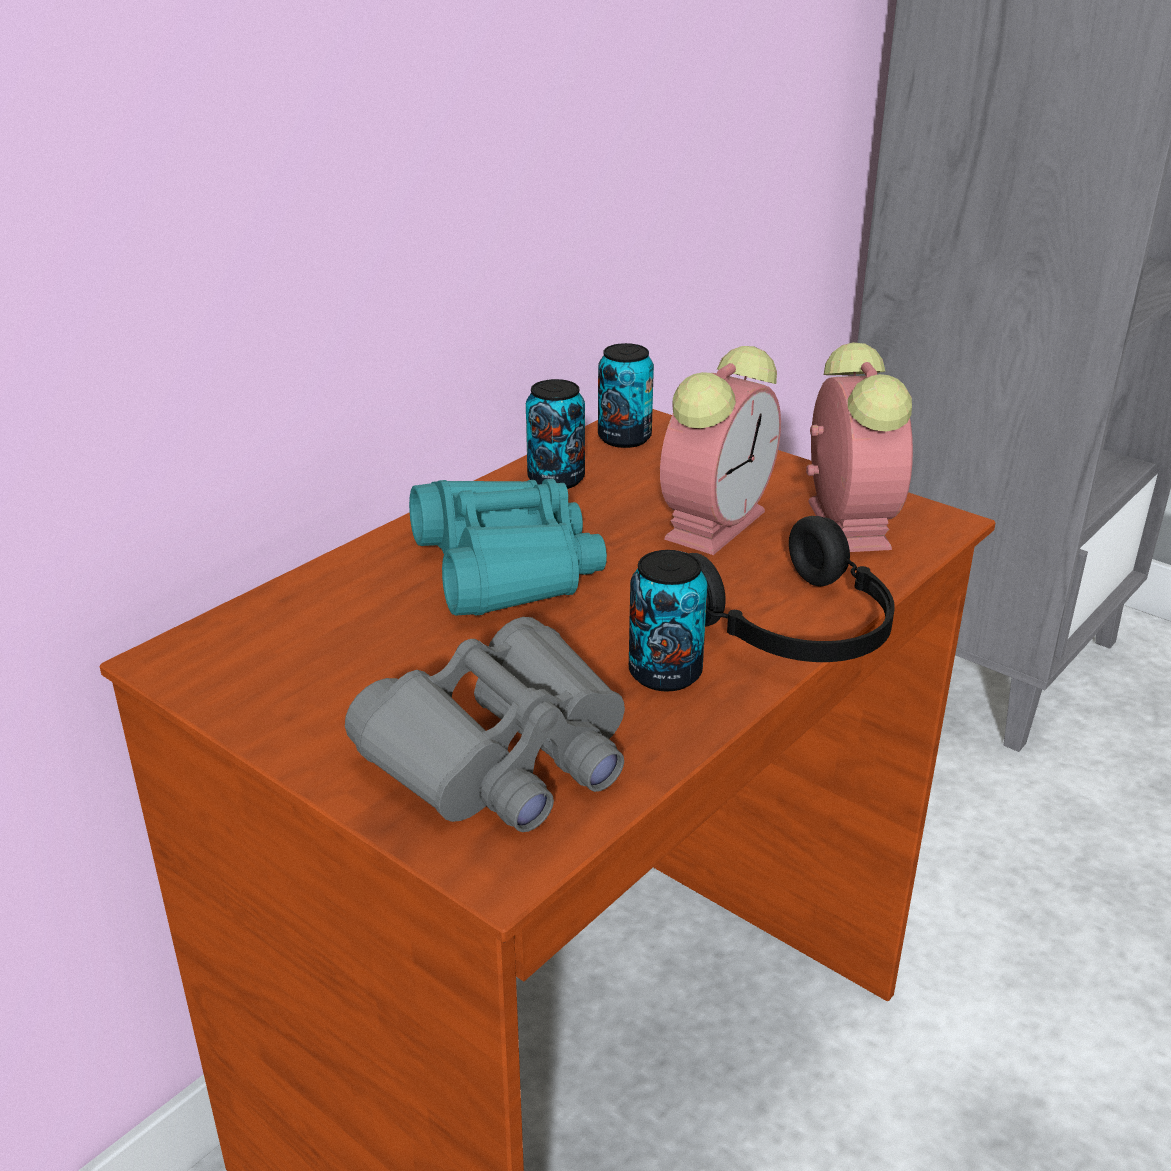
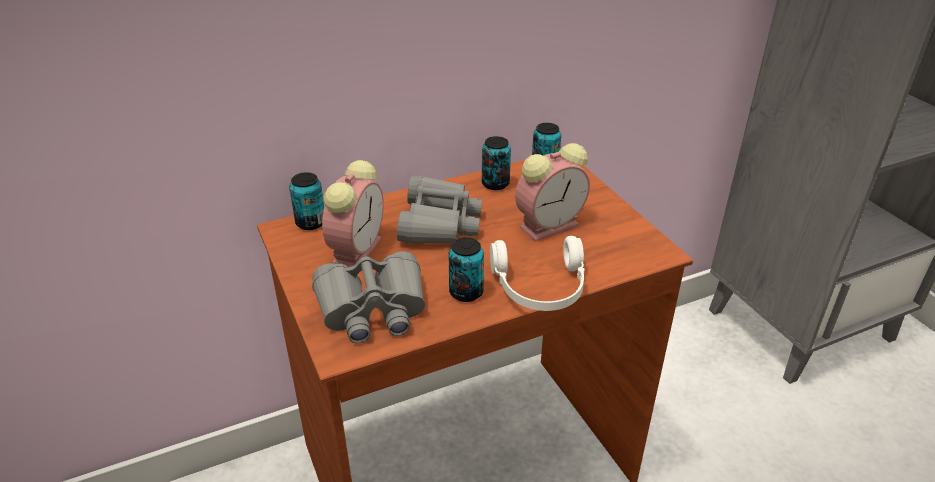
camera: 25 degrees right, 5 degrees up
(228, 631) = (310, 223): none -> can
(506, 568) = (439, 223): turquoise binoculars -> grey binoculars
(793, 629) = (540, 288): black headphones -> white headphones
(845, 522) = (613, 241): alarm clock -> alarm clock (357, 249)

